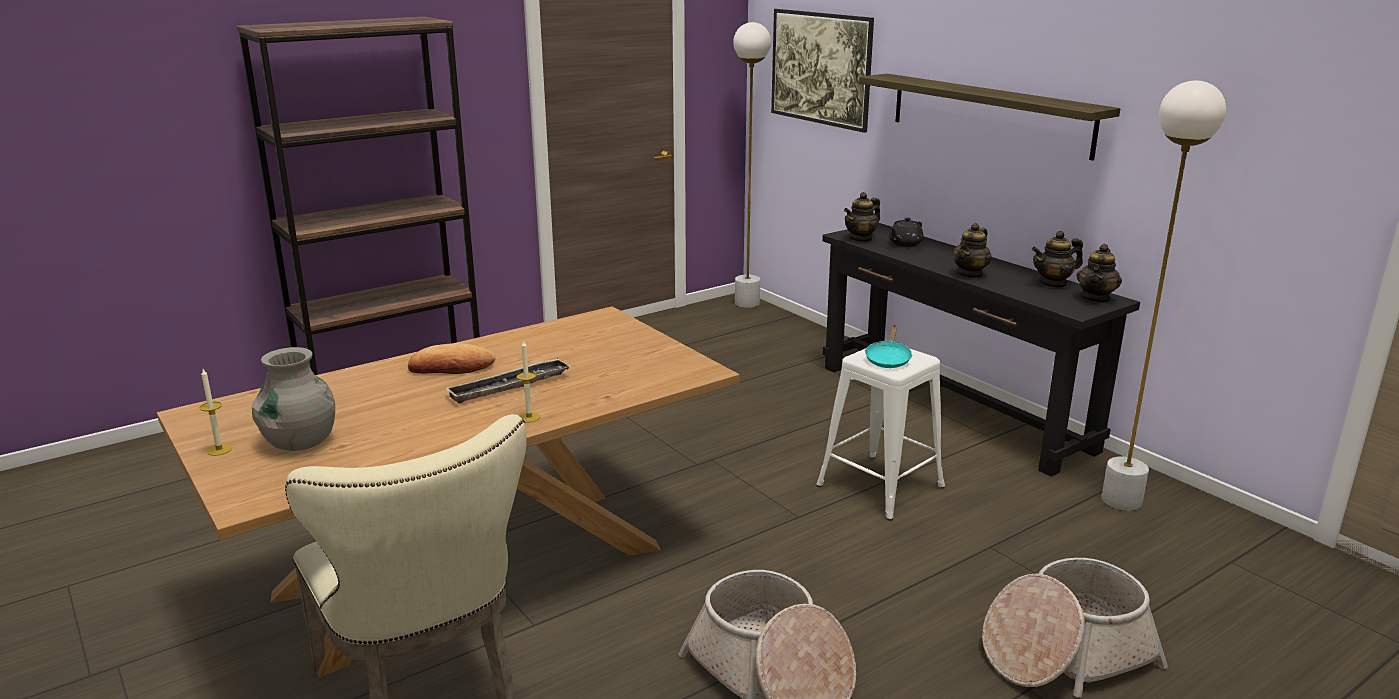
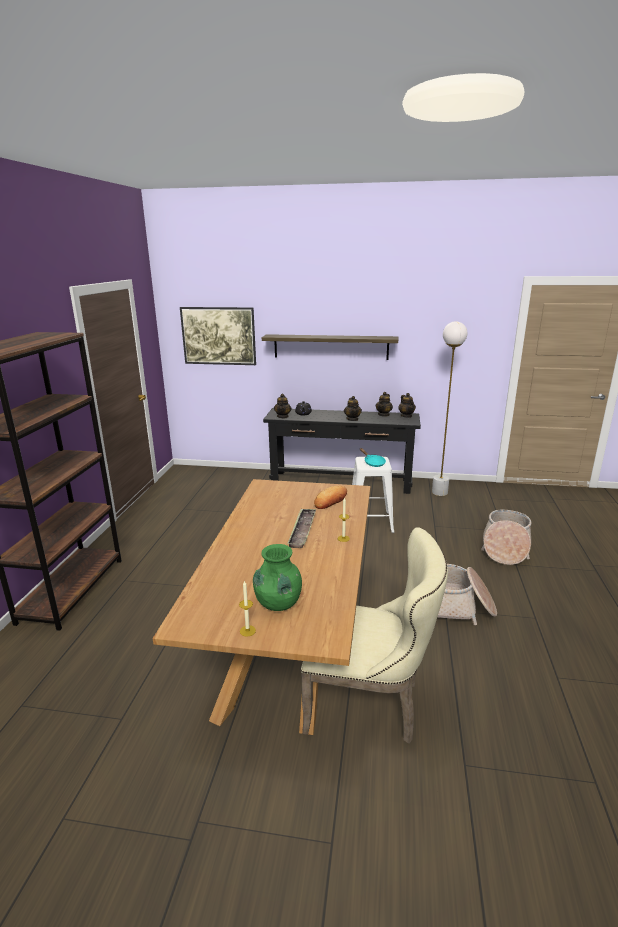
camera: 45 degrees left, 0 degrees up
(300, 442) = (278, 603): grey vase -> green vase
(451, 367) = (254, 535): bread -> bread (331, 500)
(747, 303) = (186, 469): white floor lamp -> none

